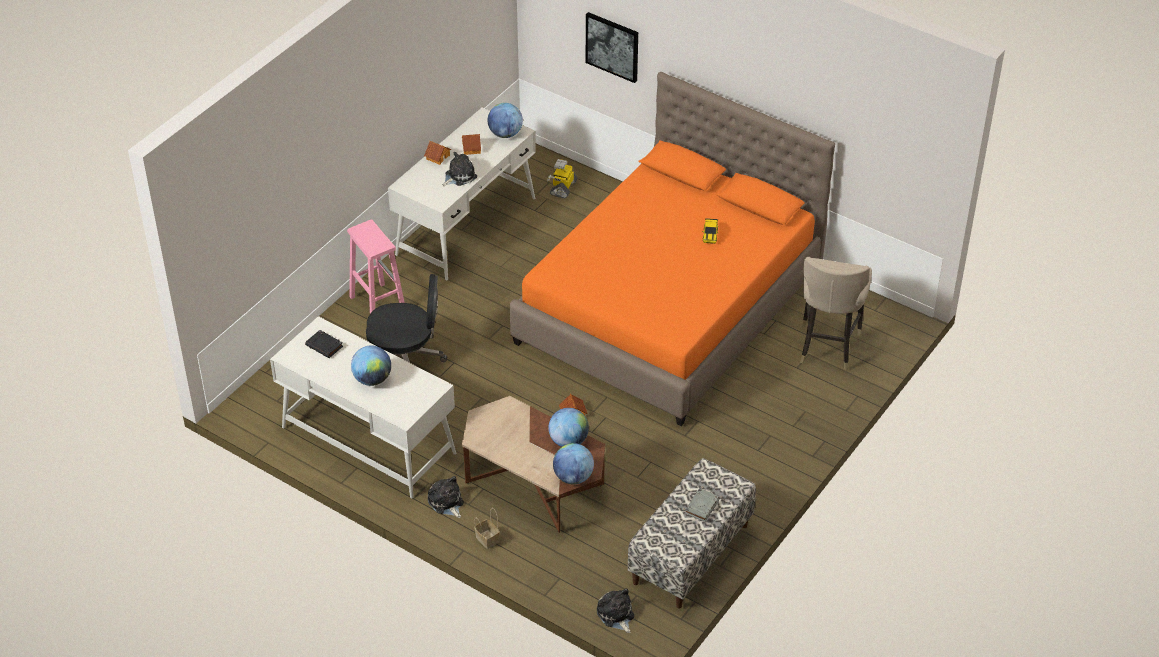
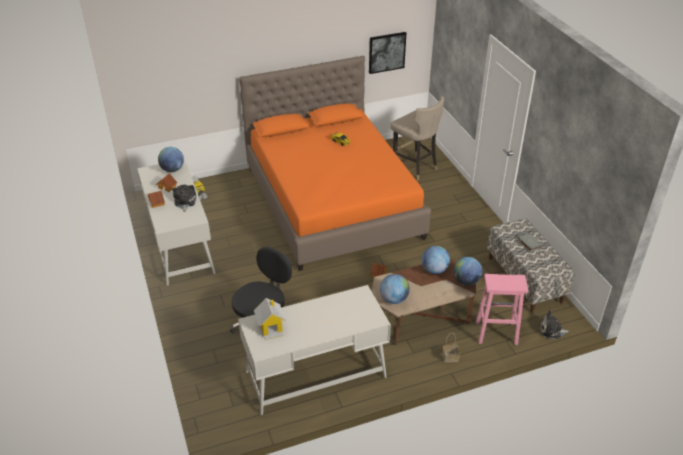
camera: 55 degrees left, 5 degrees down
(324, 346) = (271, 328): black book -> toy house
(372, 379) = (327, 319): globe -> globe (394, 299)
(377, 303) = (199, 313): pink stool -> pink stool (495, 333)
(446, 503) = (404, 362): plush toy -> none
(612, 46) = (198, 81): picture -> picture (386, 52)

